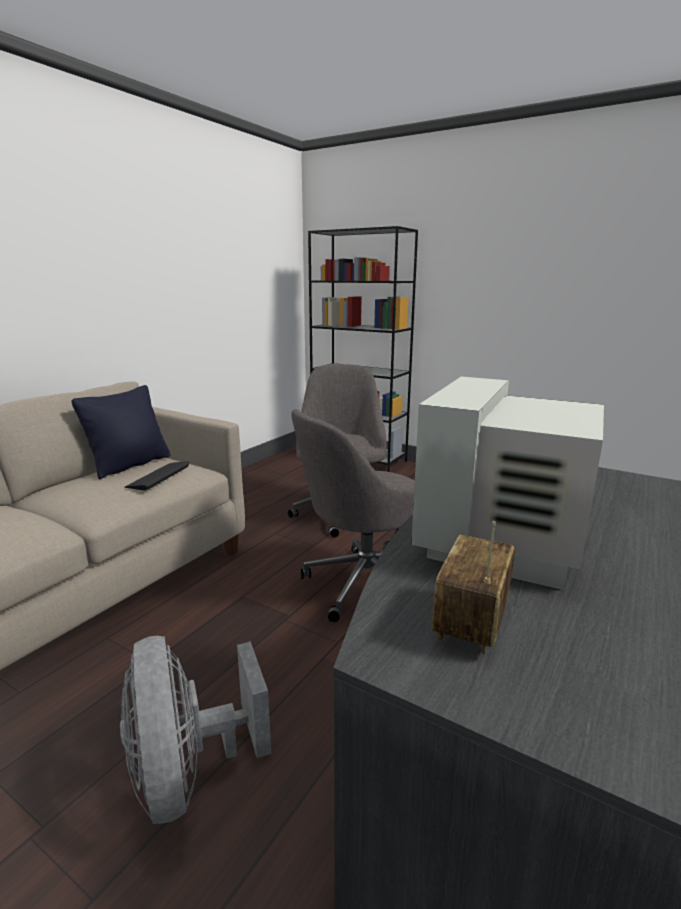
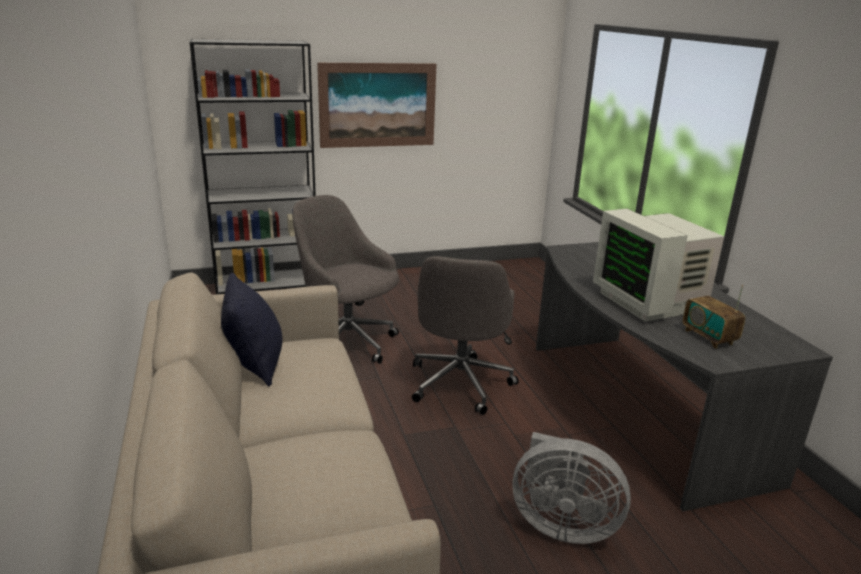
camera: 50 degrees left, 5 degrees up
(158, 476) = (317, 360): keyboard -> none
(485, 295) = (377, 105): none -> picture

